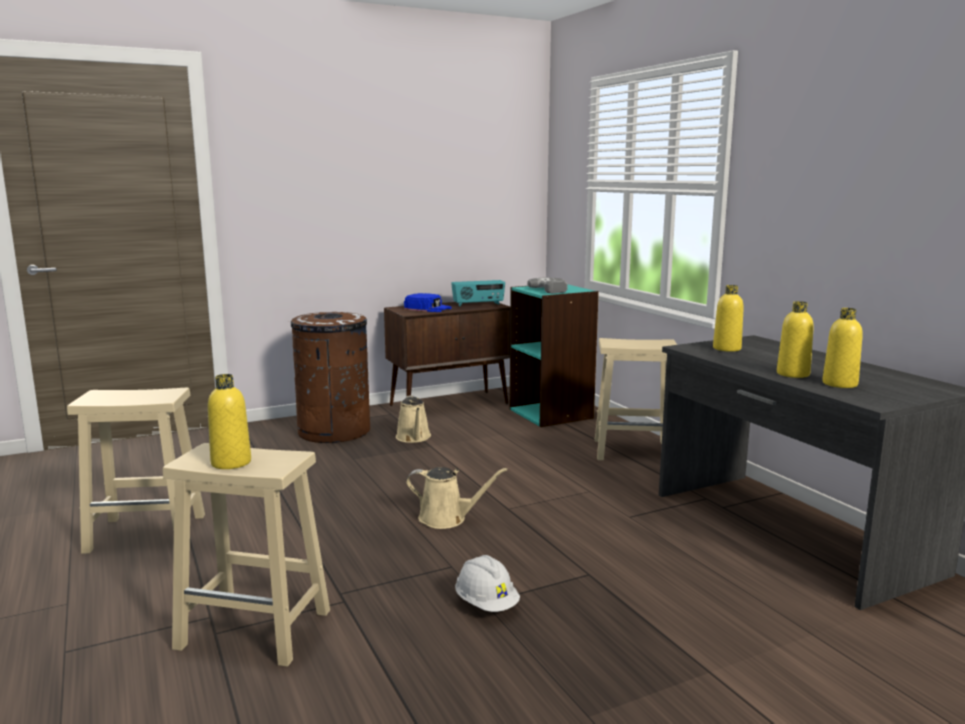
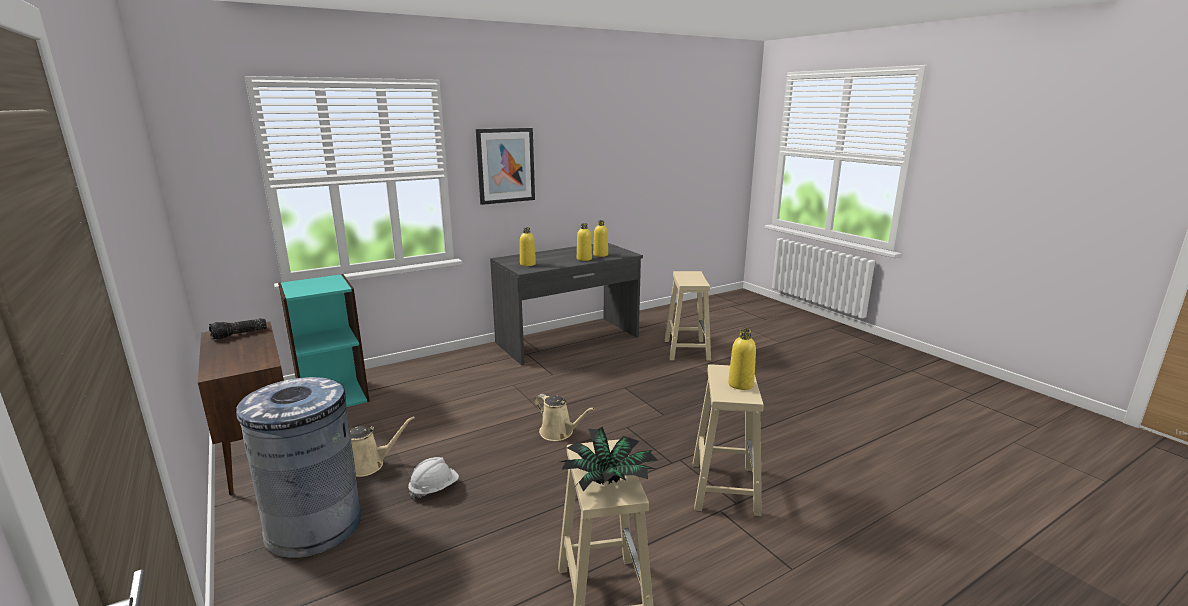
camera: 95 degrees left, 5 degrees up
(112, 396) = (608, 482): none -> potted plant
(334, 431) = (315, 526): brown trash can -> grey trash can
(428, 308) = (238, 357): blue cap -> none
(447, 519) = (559, 433): beige watering can -> beige watering can turned 120 degrees clockwise
(478, 304) = (239, 334): radio -> flashlight
(486, 604) = (665, 414): white hard hat -> white hard hat (434, 489)
(554, 290) = (323, 285): power drill -> none
(634, 450) = (441, 368): beige stool -> beige stool (686, 349)
(802, 184) = (505, 165): none -> picture

